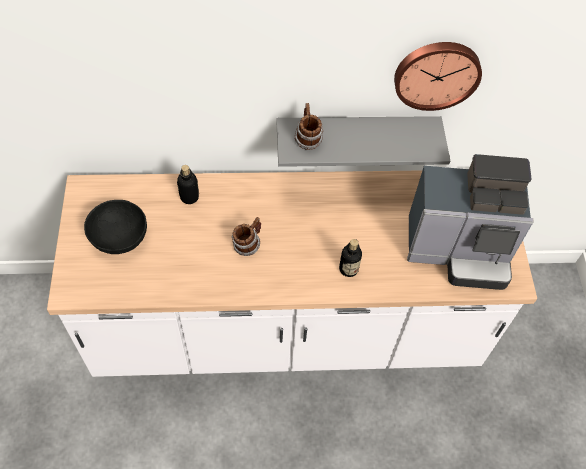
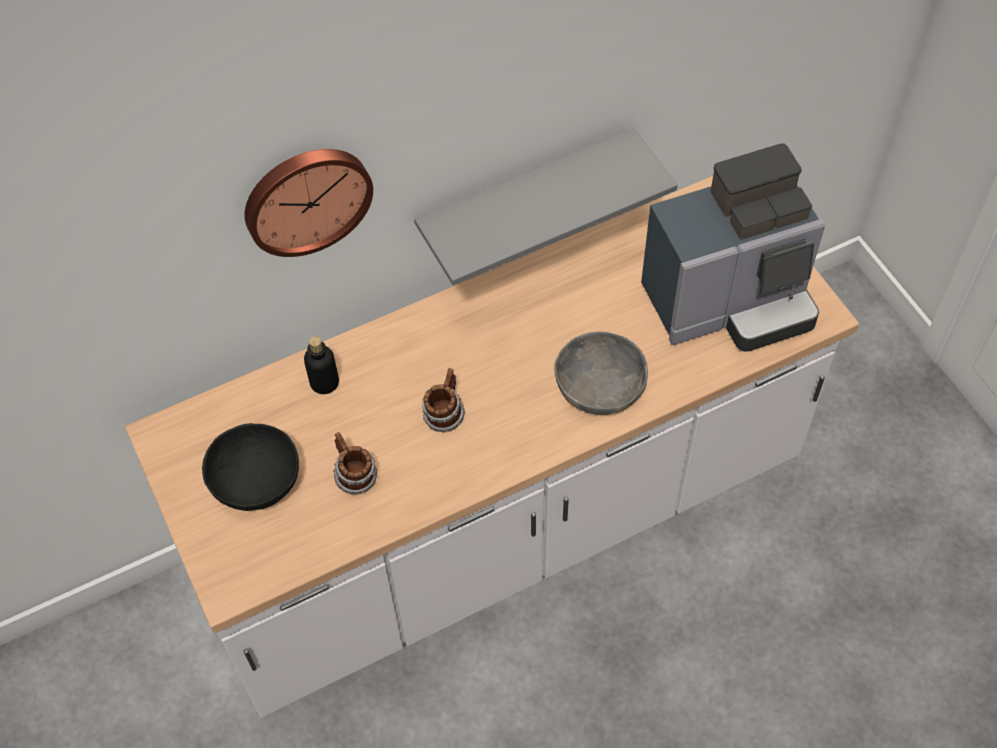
camera: 20 degrees left, 0 degrees up
(307, 139) = (473, 231): mug -> mug (354, 477)
(348, 269) = (599, 388): bottle -> grey bowl
(436, 73) = (617, 74): wall clock -> wall clock (306, 198)

